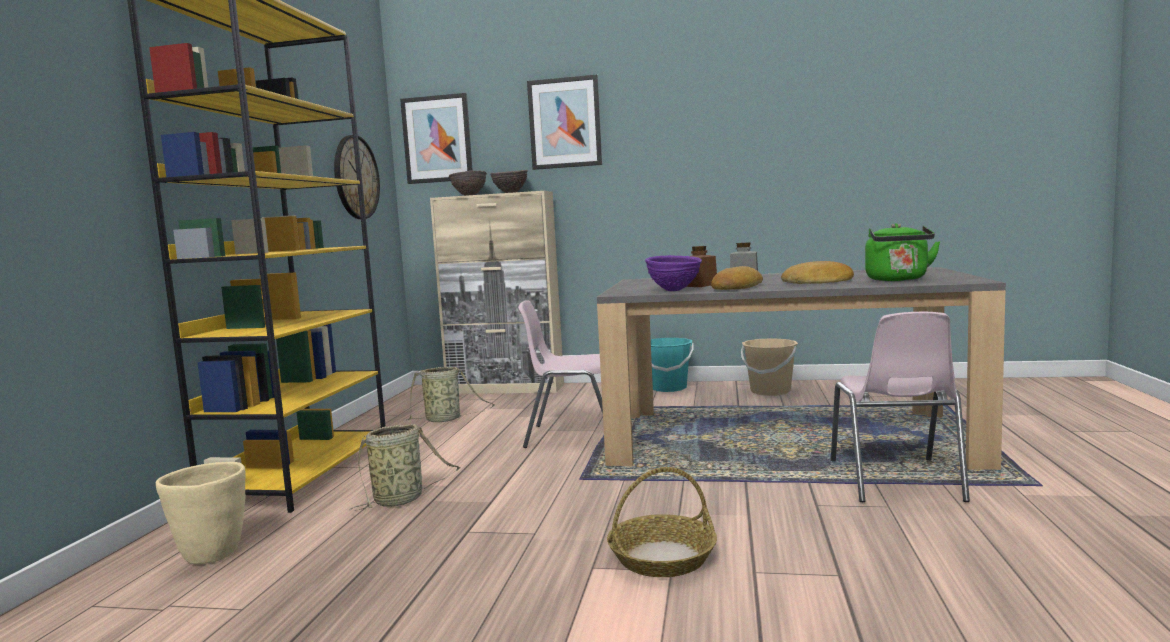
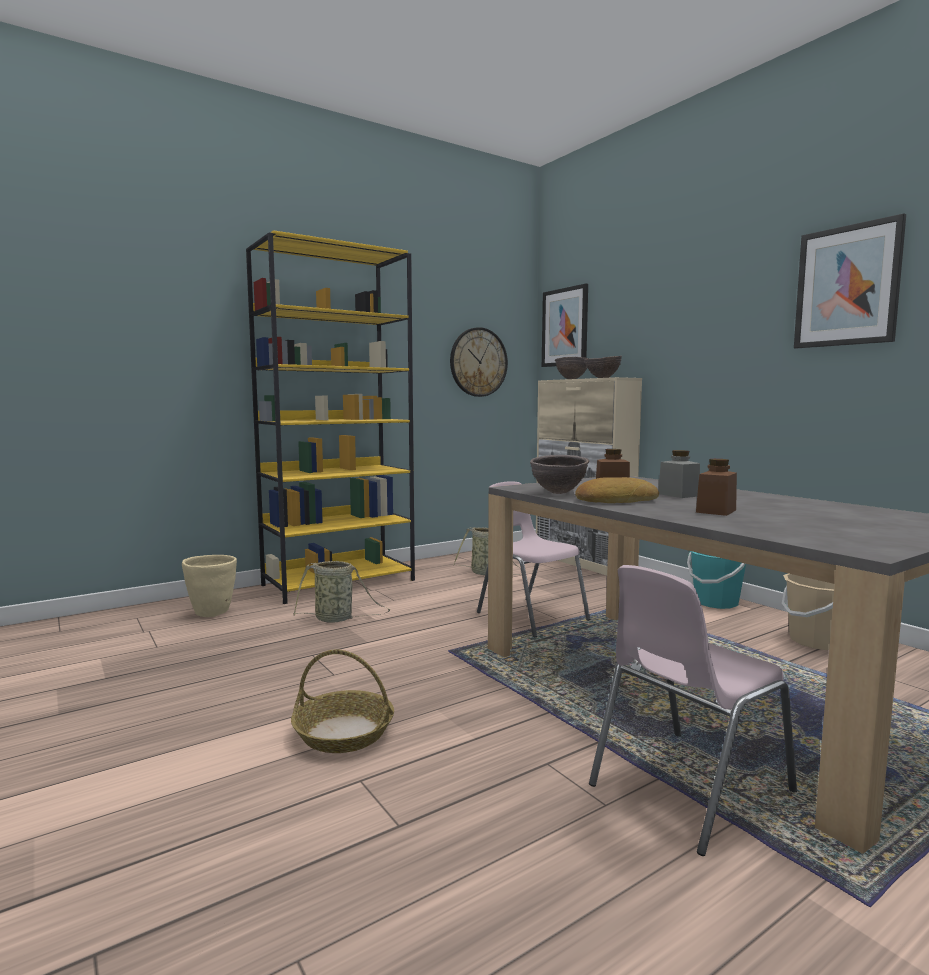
camera: 45 degrees right, 0 degrees up
(565, 123) = (661, 307): picture -> picture (847, 286)
(674, 291) = (558, 493): purple bowl -> brown bowl
(818, 282) = (716, 511): bread -> brown jar
(898, 280) = (801, 528): green kettle -> none

